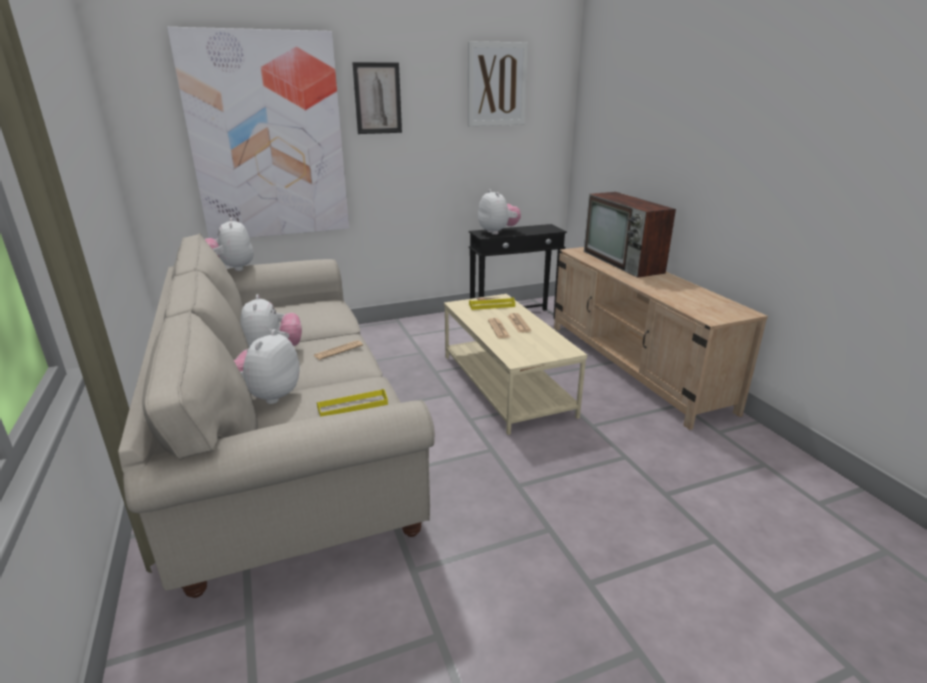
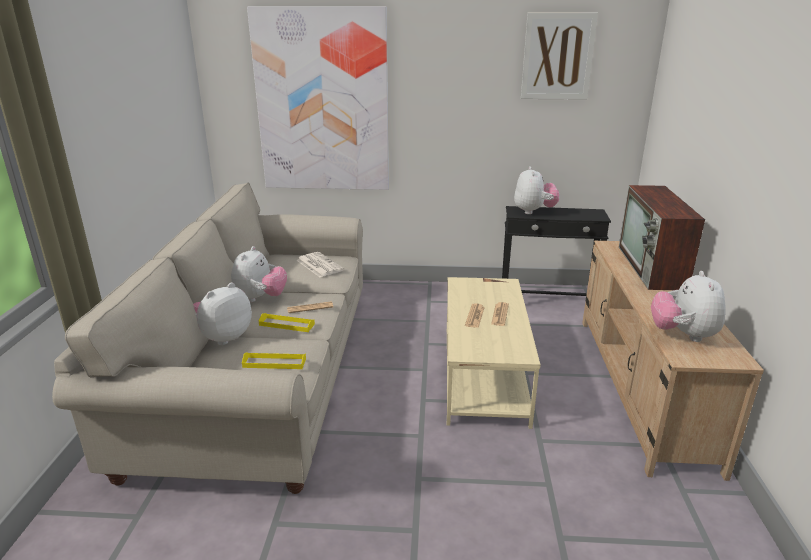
camera: 25 degrees right, 0 degrees up
(231, 269) = (269, 216): plush toy -> plush toy (683, 335)
(312, 311) = (319, 265): none -> newspaper
(377, 98) = (427, 69): picture -> none
(492, 305) = (490, 289): yellow tray -> yellow tray (286, 324)

